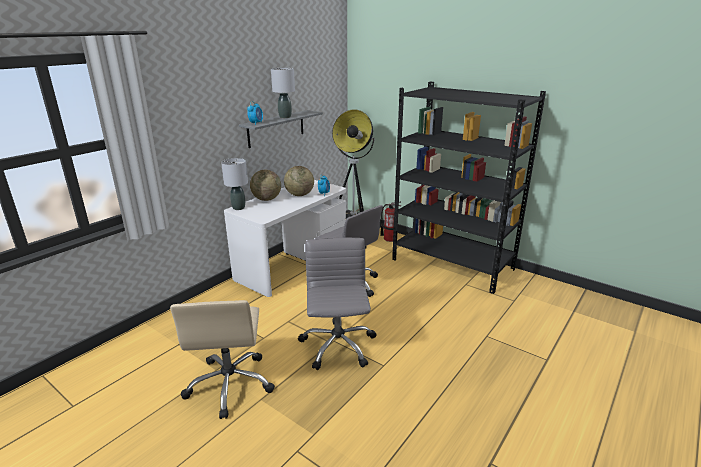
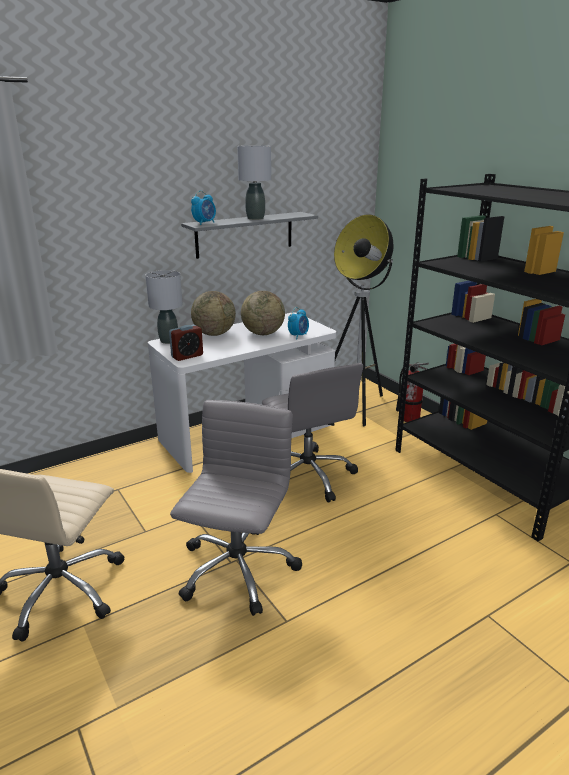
camera: 20 degrees right, 0 degrees up
(261, 216) = (187, 356): none -> alarm clock

